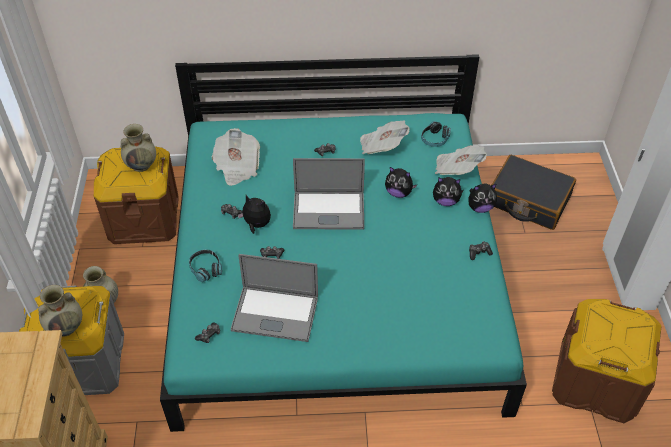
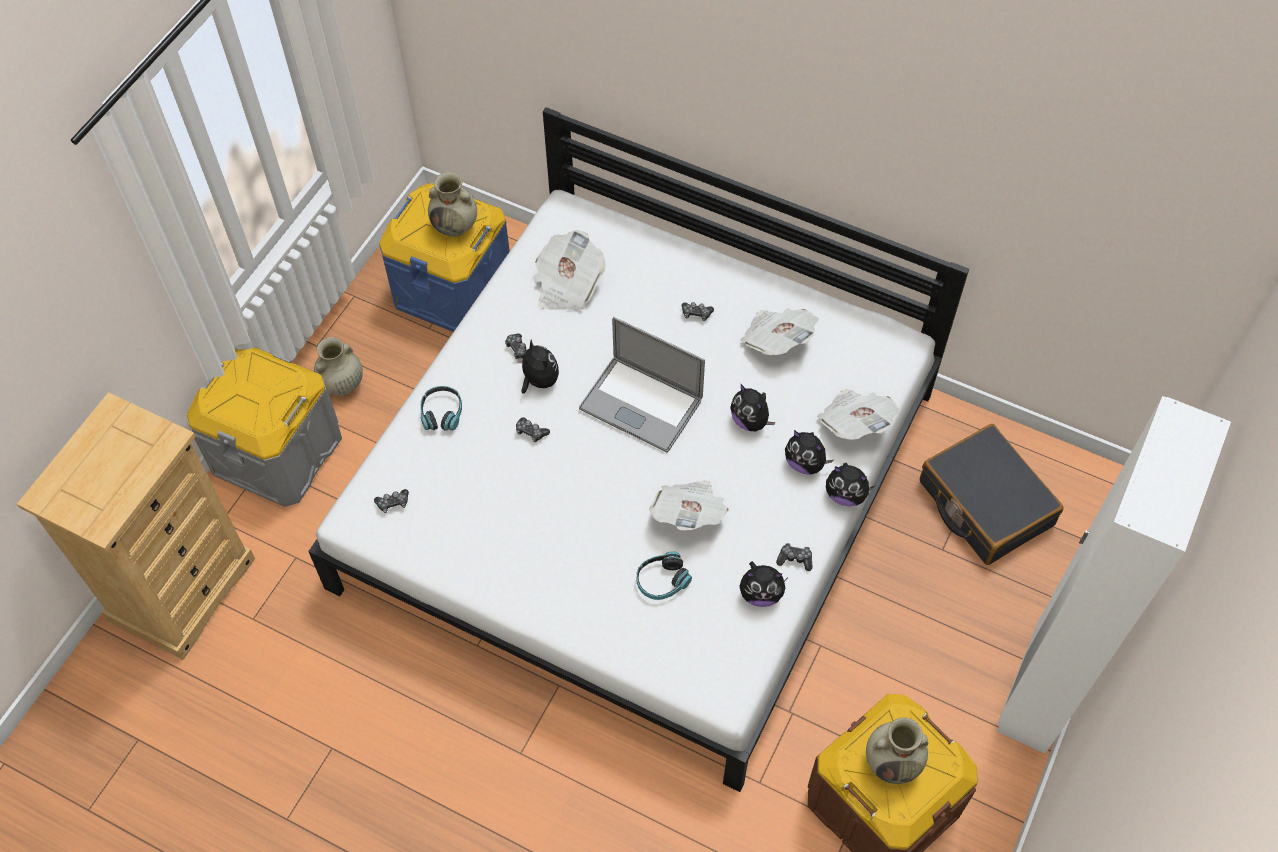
camera: 30 degrees right, 10 degrees up
(66, 326) = (248, 411): beige vase -> beige vase (893, 762)
(144, 218) = (453, 288): brown storage box -> blue storage box
(275, 313) = (484, 514): laptop -> none
(336, 277) = (640, 488): turquoise bed -> white bed
(401, 256) = (689, 514): none -> newspaper
(435, 139) = (858, 362): headphones -> headphones (662, 581)
(474, 280) = (761, 593): none -> plush toy

